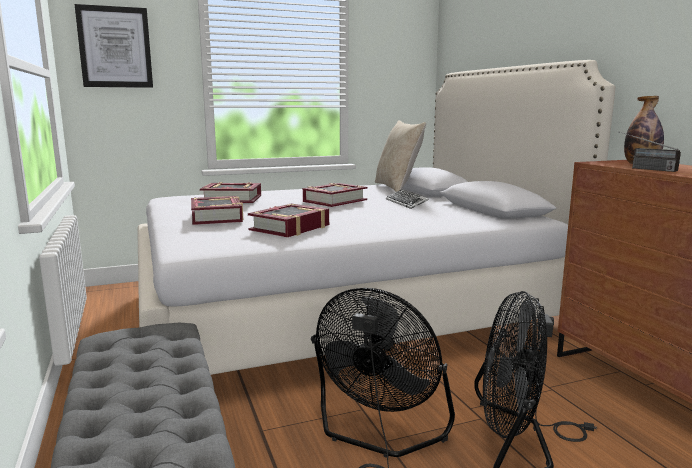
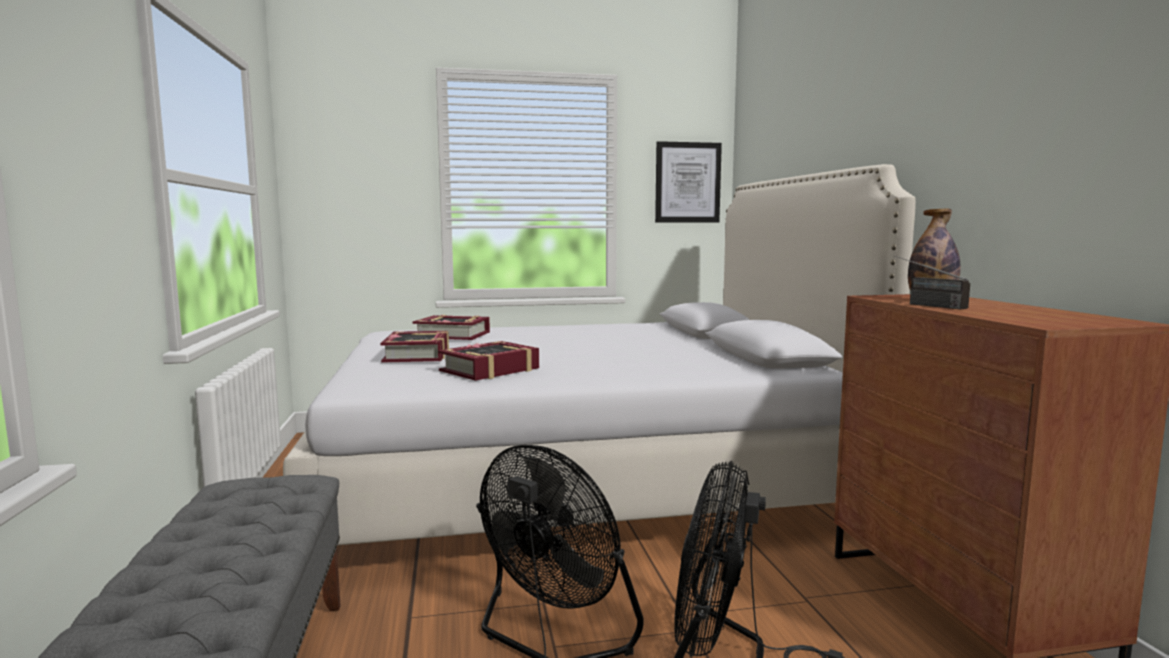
camera: 10 degrees right, 5 degrees down
(115, 47) = (342, 161): picture -> picture (687, 182)
(334, 201) = (573, 340): book -> none
(397, 188) = (668, 327): beige pillow -> none
(406, 203) = (661, 345): keyboard -> none

